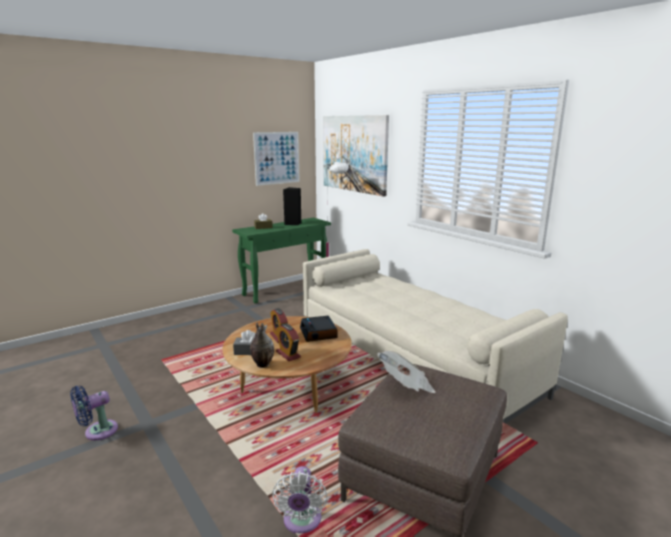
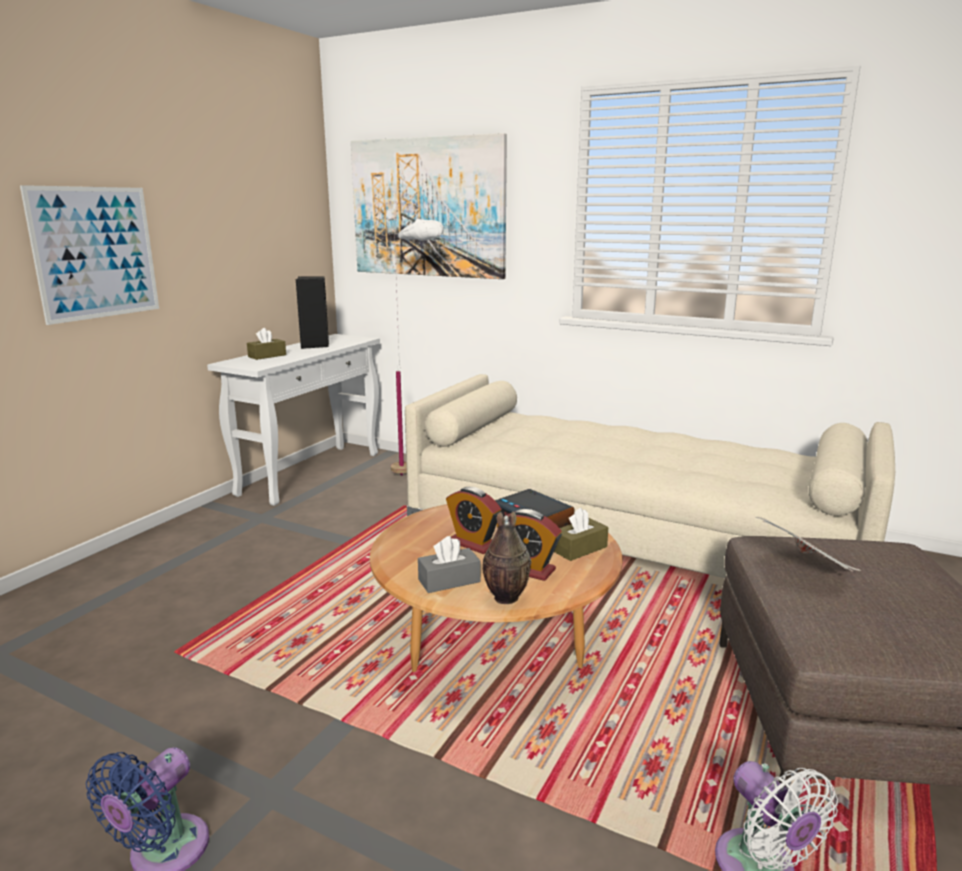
camera: 25 degrees left, 0 degrees up
(277, 158) = (272, 220): picture -> picture (95, 253)
(286, 290) = (311, 473): green console table -> white console table
(324, 350) = (579, 549): none -> brown tissue box

